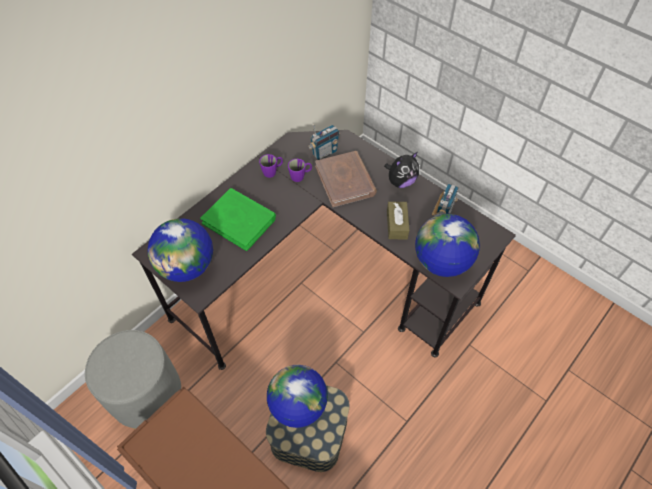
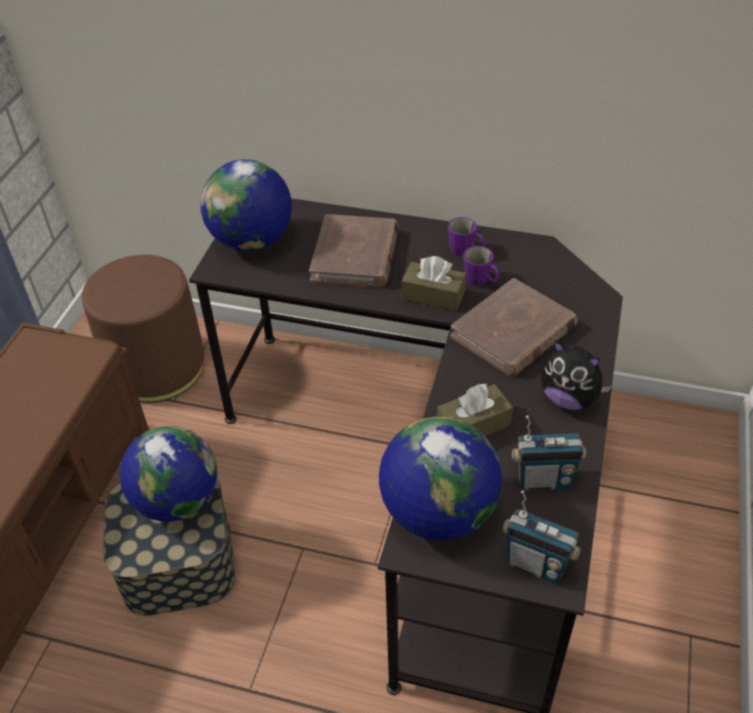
camera: 65 degrees right, 10 degrees down
(147, 395) = (157, 367): grey ottoman -> brown ottoman
(239, 220) = (355, 255): green book -> brown book
(297, 200) = (433, 295): none -> brown tissue box
(324, 153) = (548, 288): radio -> radio (536, 565)

